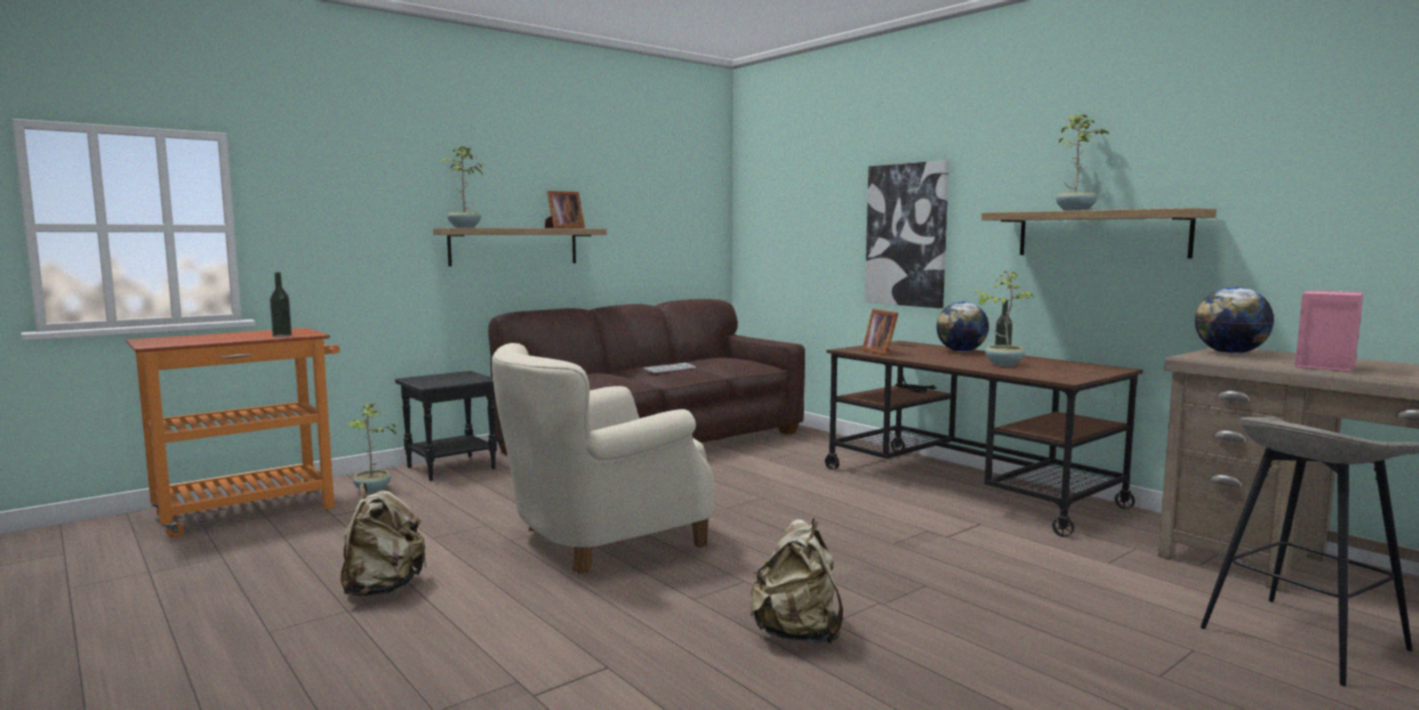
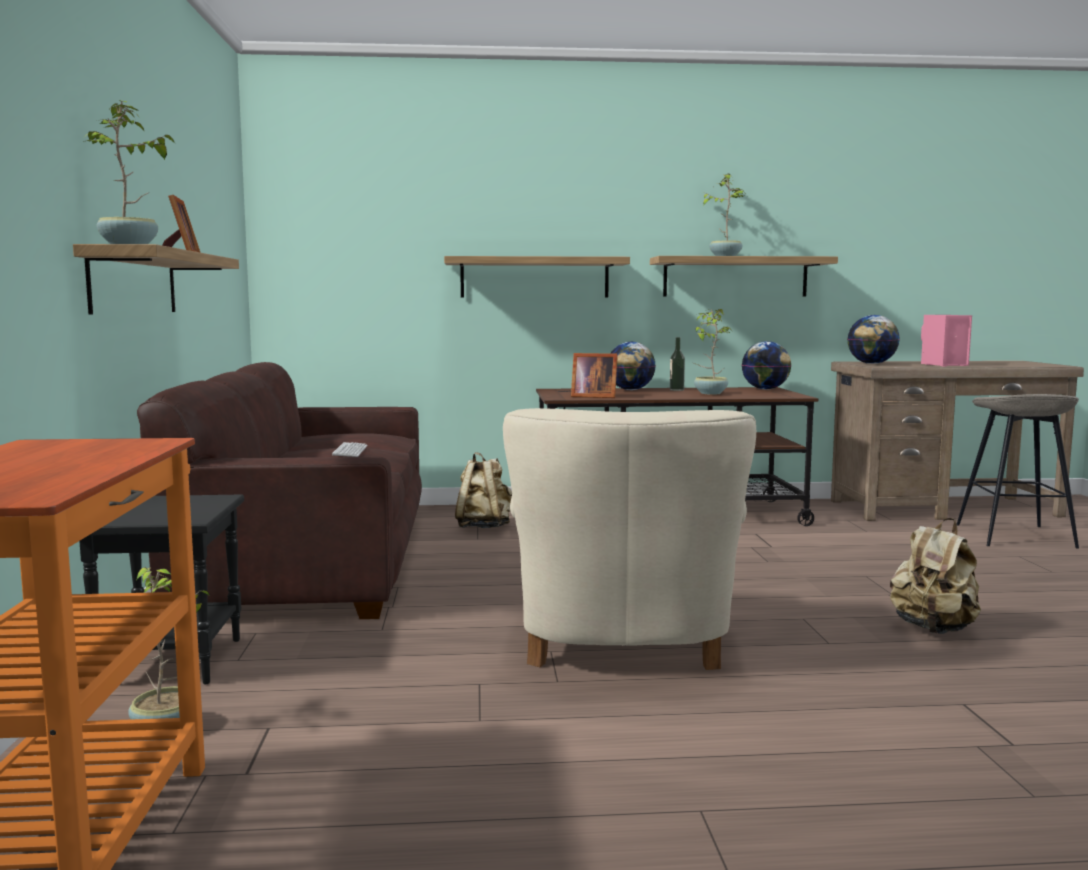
camera: 55 degrees left, 0 degrees up
(282, 336) = (131, 449): bottle -> none
(383, 589) = (644, 777): beige backpack -> beige backpack (484, 527)
(906, 235) = (534, 278): picture -> shelf
(1100, 369) = (765, 389): none -> globe

